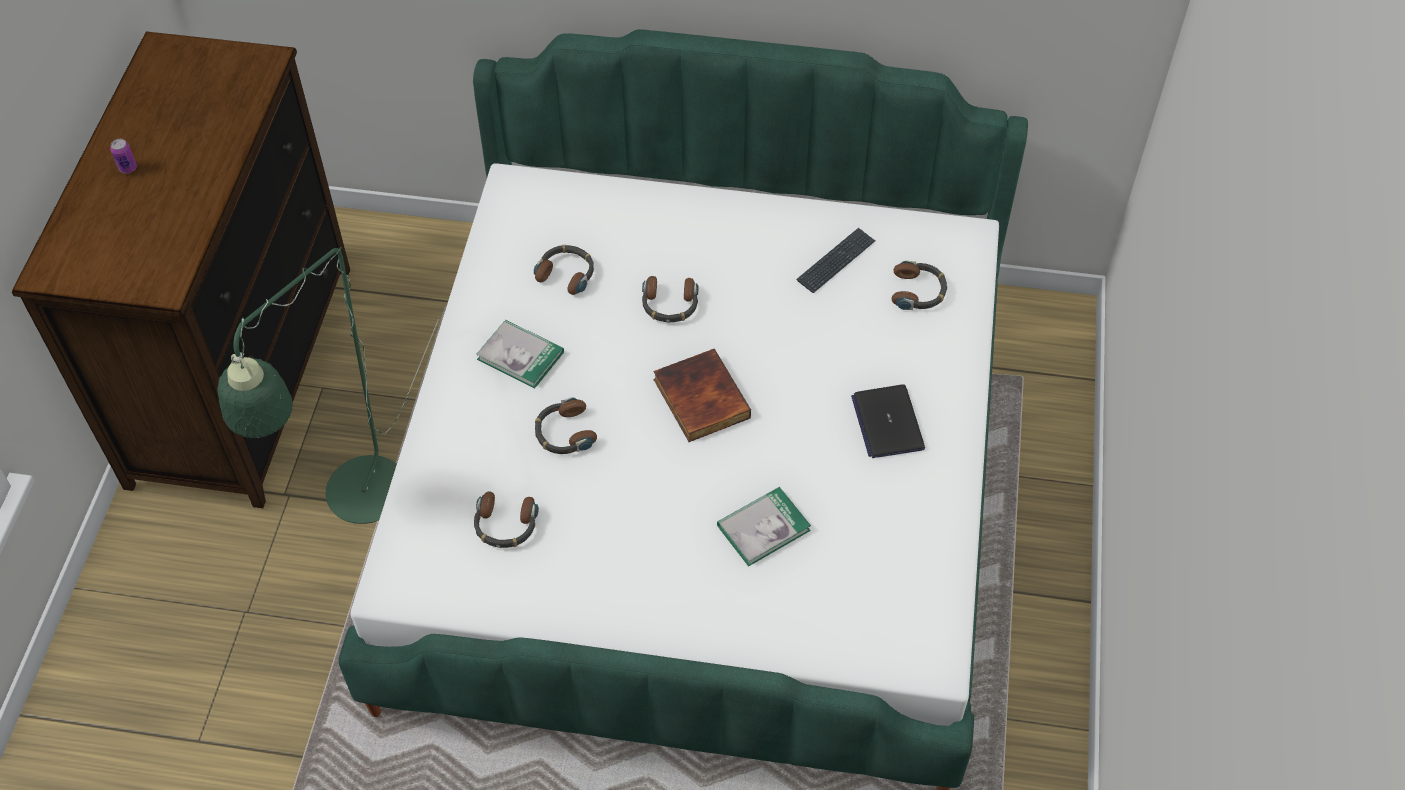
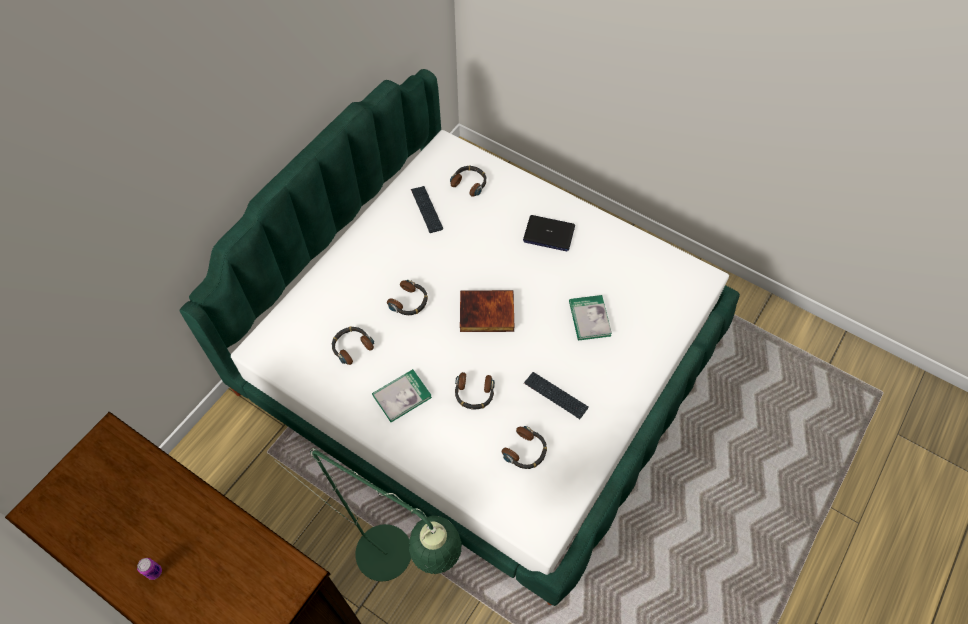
camera: 65 degrees left, 5 degrees up
(610, 530) = (555, 395): none -> keyboard

